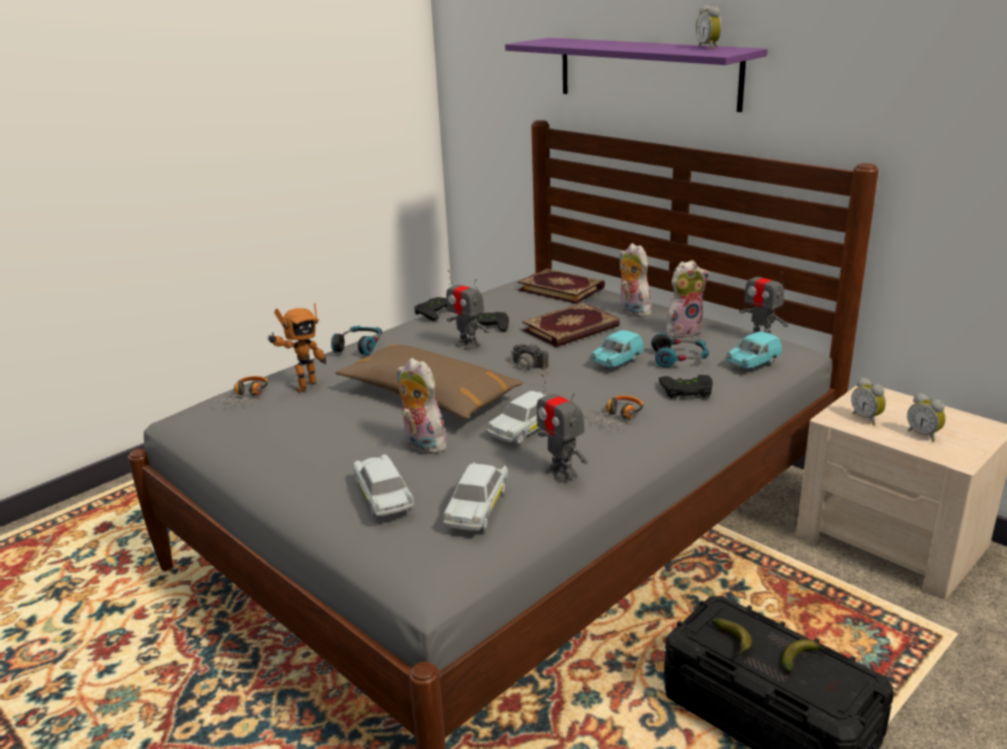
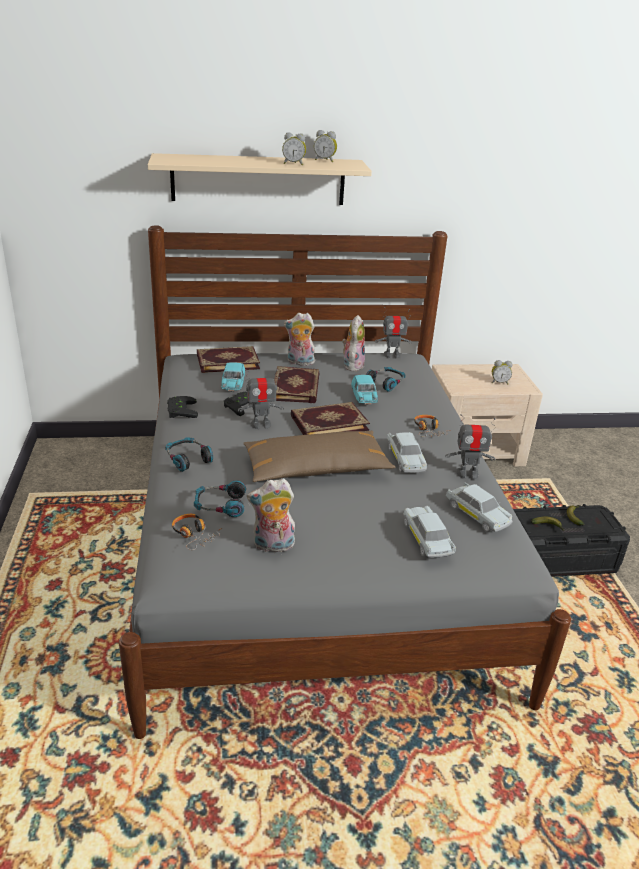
camera: 55 degrees left, 5 degrees up
(303, 386) = (220, 505): toy robot -> headphones
(383, 496) = (426, 539): white toy car -> white toy car turned 60 degrees clockwise
(421, 445) = (379, 499): plush toy -> plush toy (272, 546)
(530, 367) = (329, 422): camera -> book
(646, 72) = (258, 180): purple shelf -> beige shelf
(686, 391) = (425, 400): black game controller -> none
(752, 364) = (419, 372): turquoise toy car -> turquoise toy car (233, 386)
(867, 418) = (468, 384): alarm clock -> alarm clock (294, 164)

